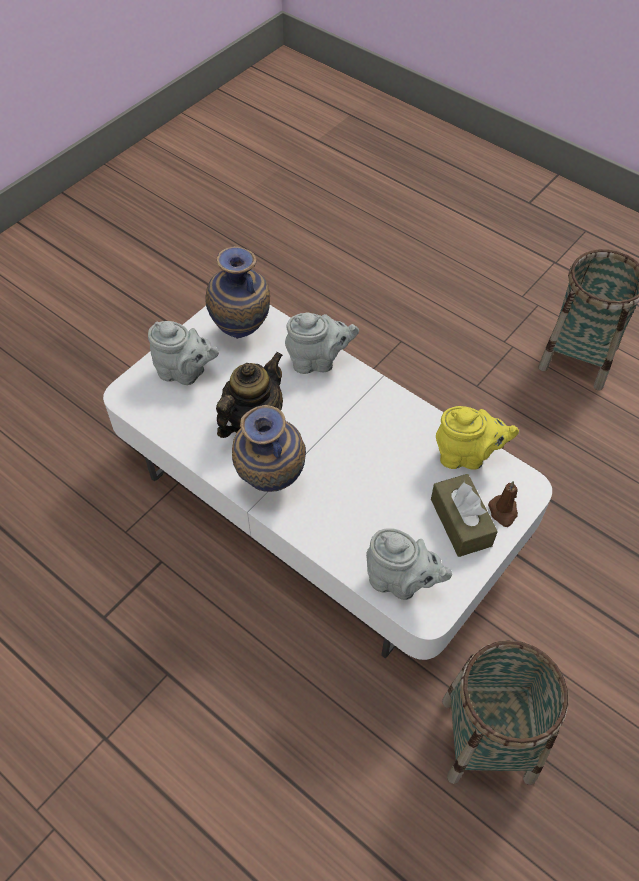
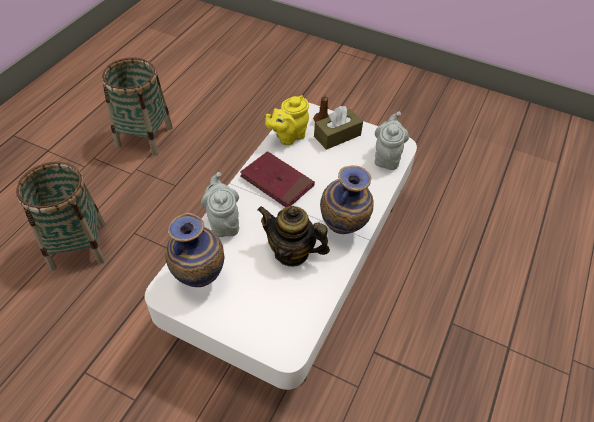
camera: 105 degrees left, 5 degrees down
(185, 372) = (253, 311): grey teapot -> none
(375, 426) = (277, 182): none -> red book
(467, 456) = (288, 136): yellow teapot -> yellow teapot turned 120 degrees counterclockwise
(487, 739) = (416, 164): basket -> basket (78, 246)

